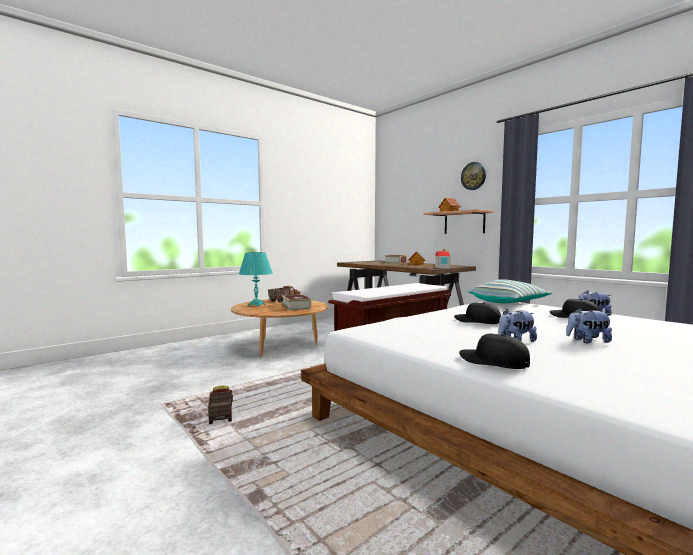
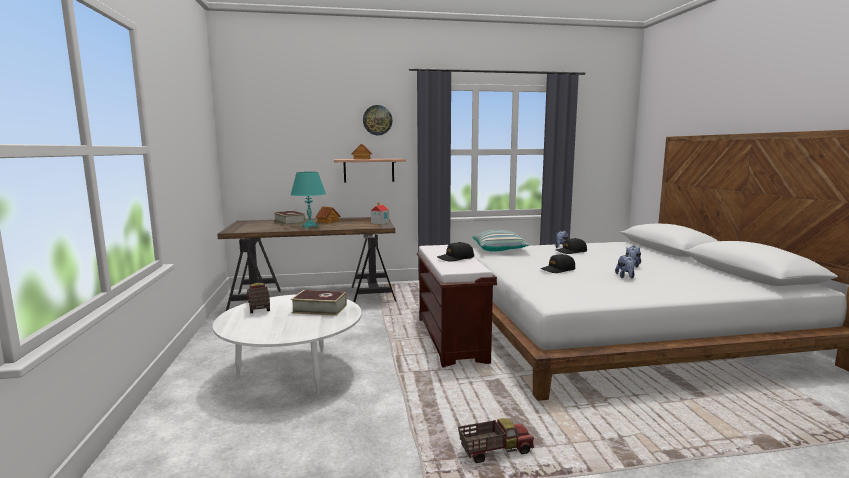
camera: 60 degrees left, 5 degrees up
(220, 414) = (494, 451): toy truck -> toy truck turned 150 degrees clockwise
(256, 305) = (263, 325): turquoise table lamp -> turquoise table lamp (310, 227)
(280, 346) = (293, 372): brown coffee table -> white coffee table
(493, 361) = (673, 291): black cap -> black cap (455, 258)

